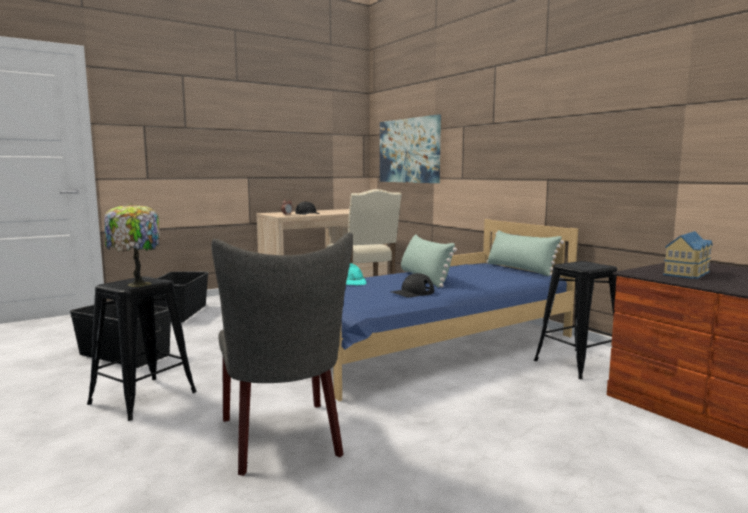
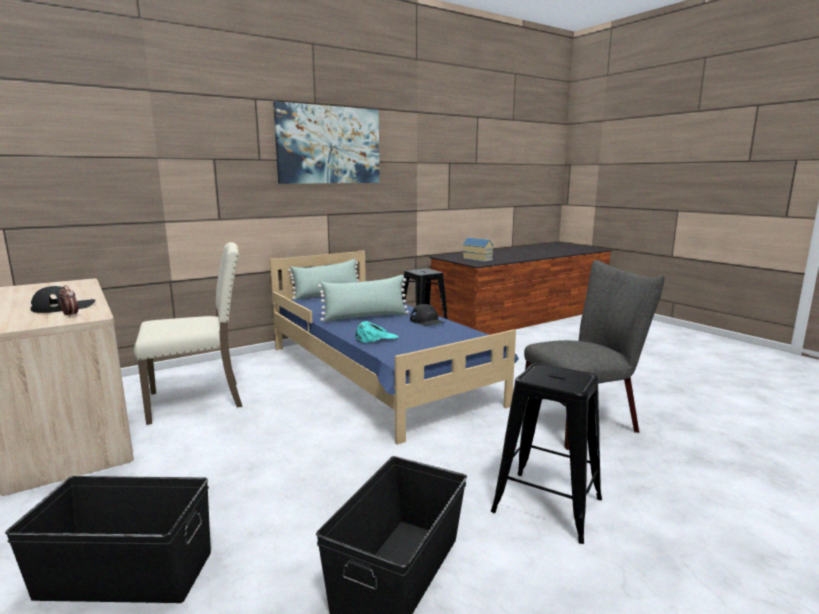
camera: 90 degrees left, 5 degrees up
(137, 284) = (563, 374): table lamp -> none
(409, 150) = (103, 185): picture -> picture (329, 145)

